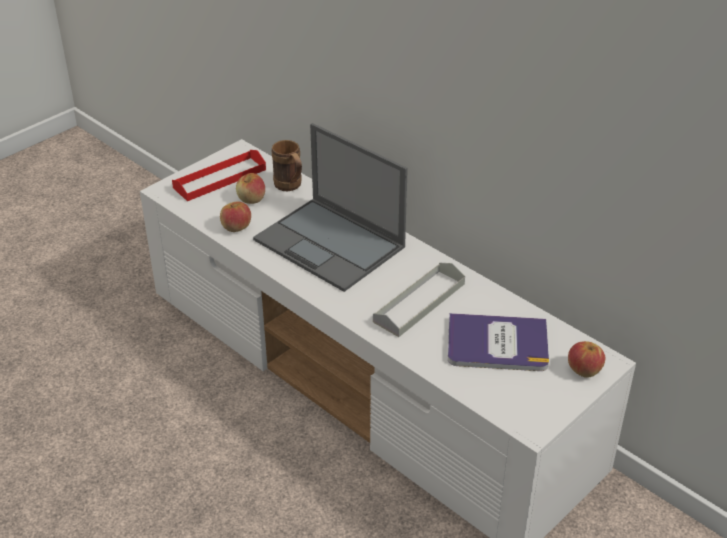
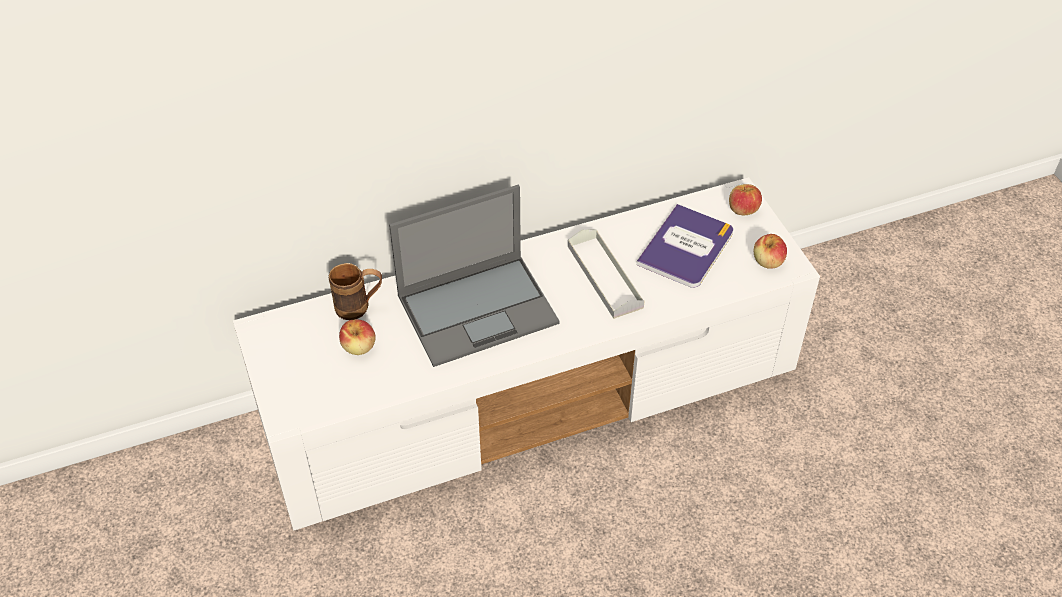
camera: 65 degrees left, 10 degrees up
(220, 178) = (299, 362): red tray -> none
(236, 227) = (400, 375): apple -> apple (768, 261)

